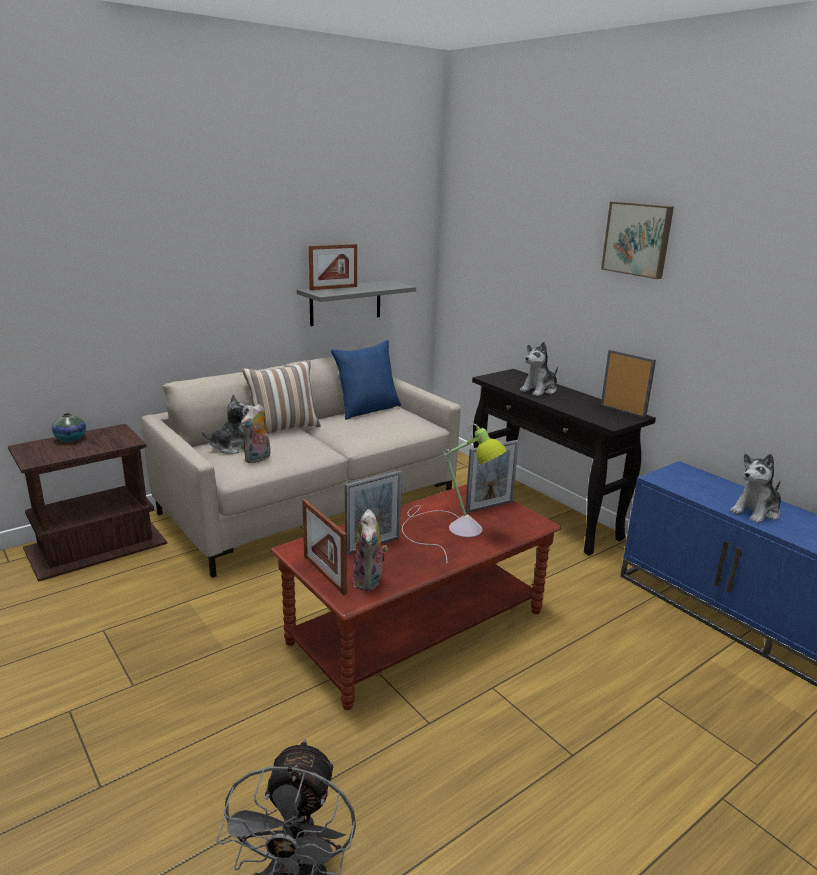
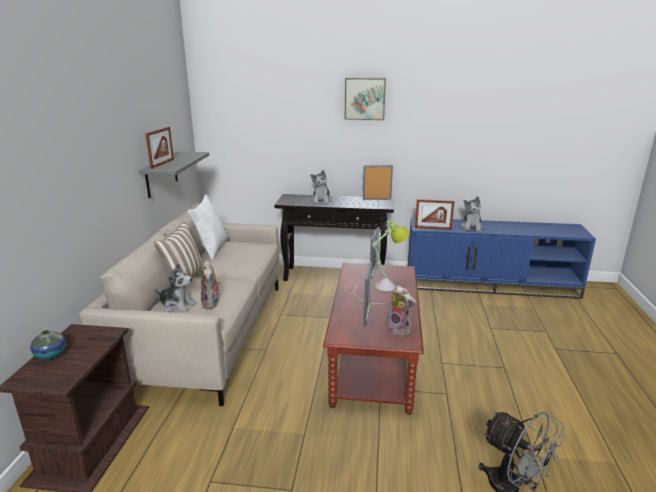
camera: 45 degrees left, 0 degrees up
(232, 447) = (177, 305): plush toy -> plush toy turned 90 degrees clockwise
(324, 574) = (376, 340): picture frame -> picture frame (433, 228)
(367, 409) = (212, 248): blue pillow -> white pillow

